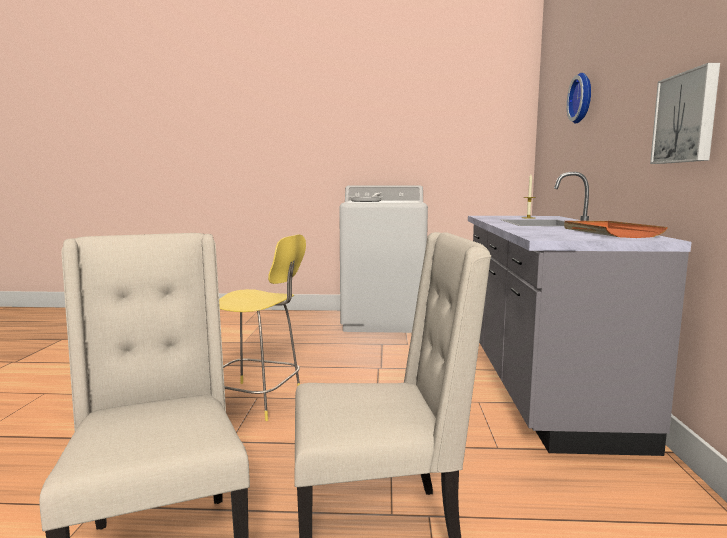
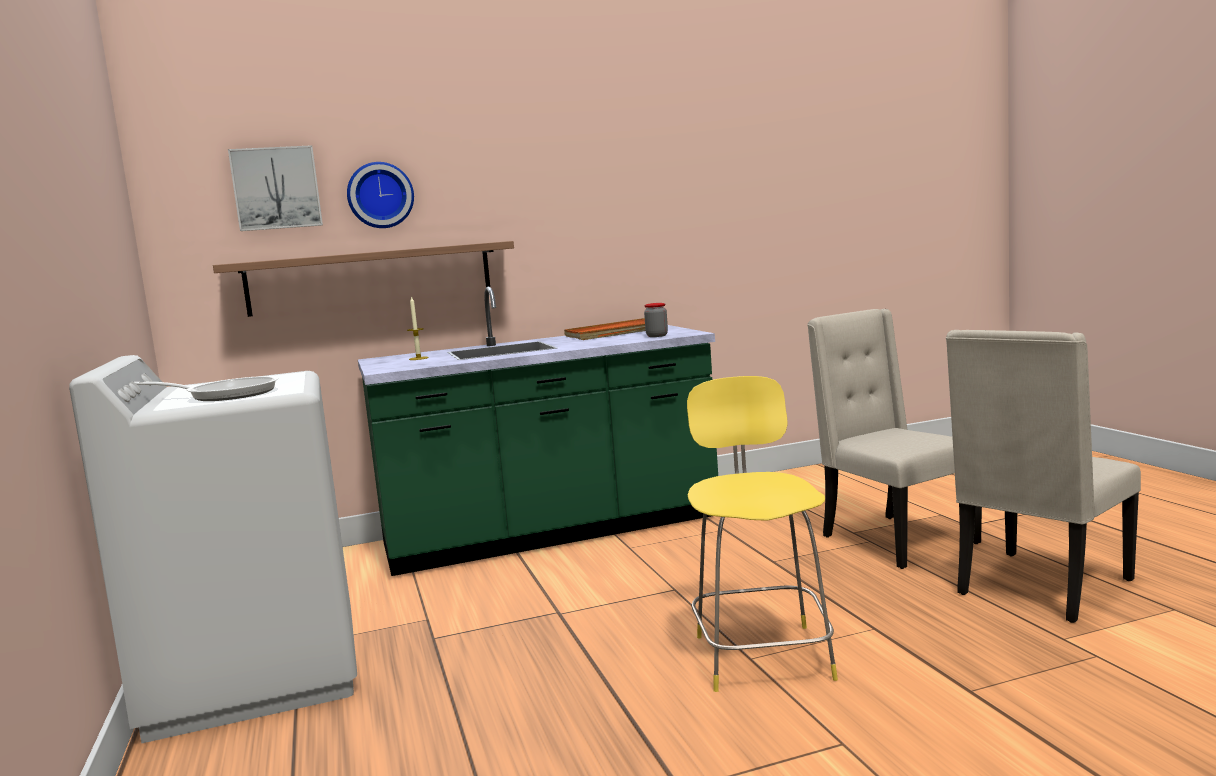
camera: 110 degrees left, 0 degrees up
(538, 383) = (551, 533): grey counter -> green counter
(547, 234) = (657, 336): none -> jar
(573, 160) = (370, 278): none -> shelf
(687, 118) = (620, 233): picture -> picture (276, 188)

